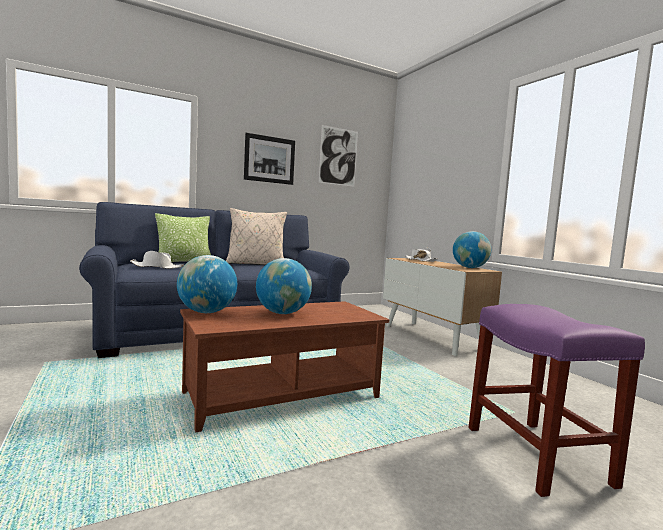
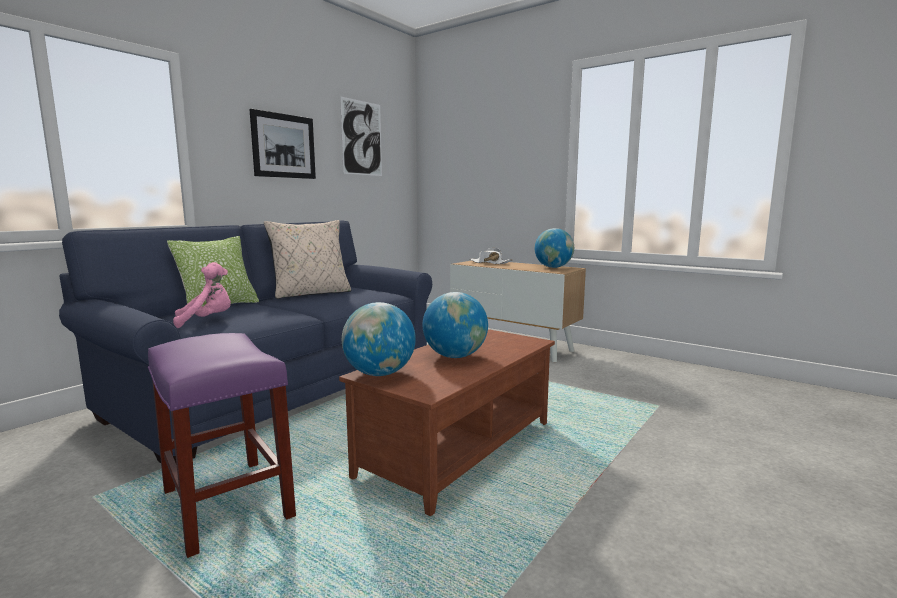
camera: 25 degrees left, 5 degrees up
(157, 267) = (207, 321): white hat -> pink plush toy
(538, 456) = (711, 439): purple stool -> purple stool (228, 504)

